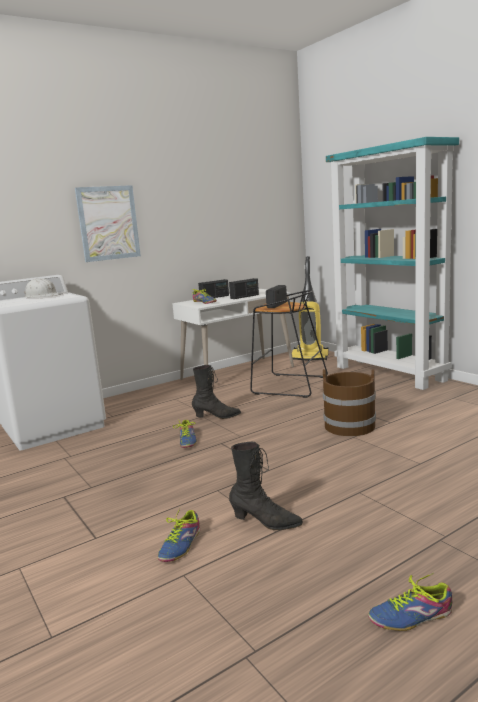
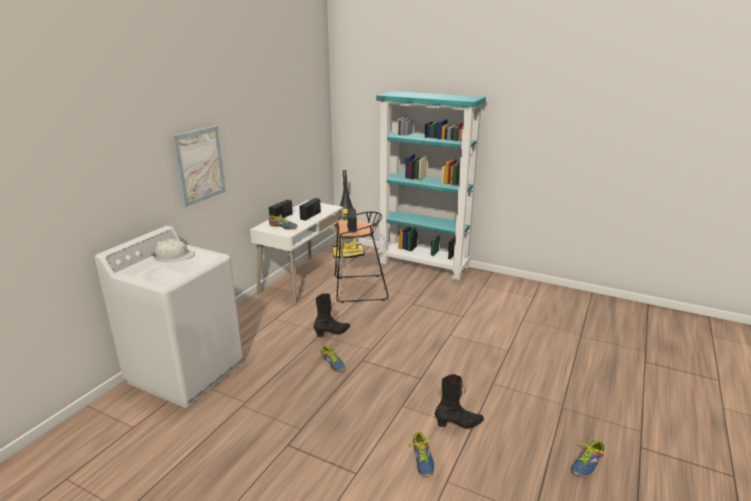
camera: 30 degrees left, 10 degrees up
(350, 426) = (439, 324): brown bucket -> none

